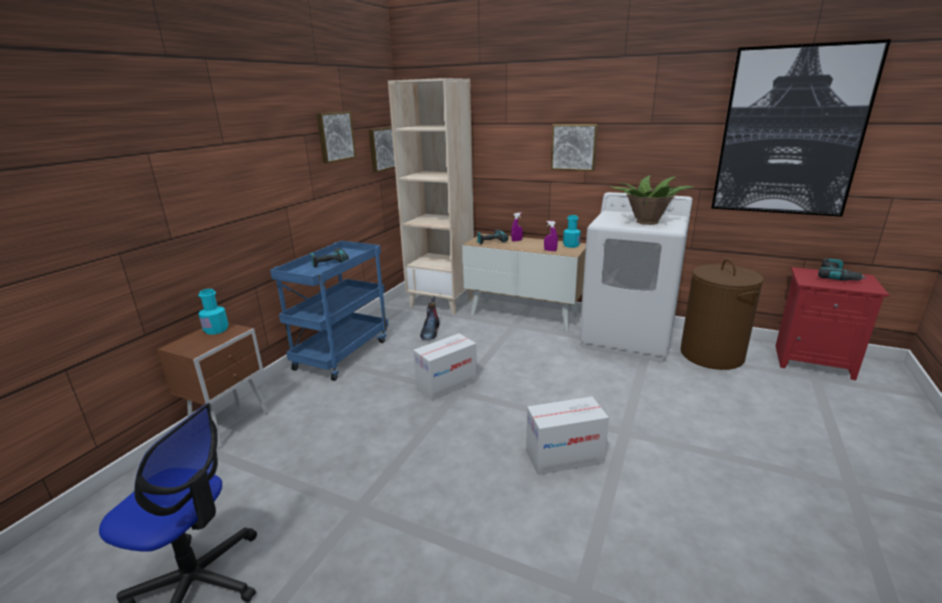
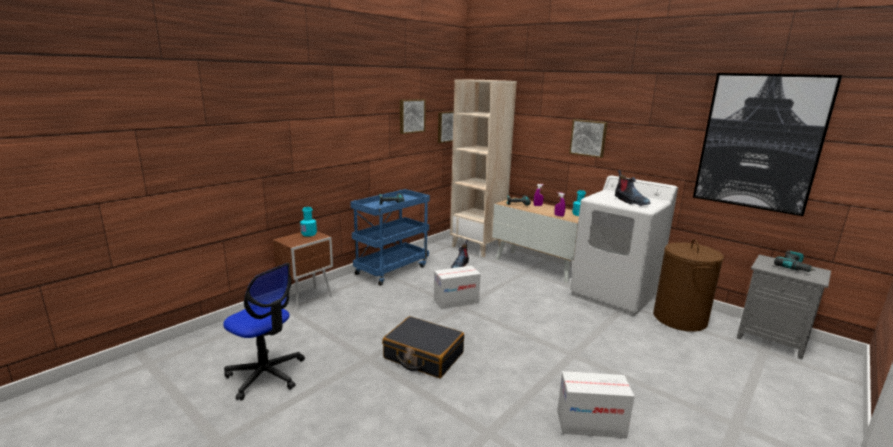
camera: 15 degrees right, 5 degrees down
(437, 482) = (423, 356): none -> black suitcase
(564, 456) = (518, 360): cardboard box -> cardboard box (590, 424)
(646, 222) = (630, 201): potted plant -> boot
(814, 361) = (772, 339): red nightstand -> grey nightstand

